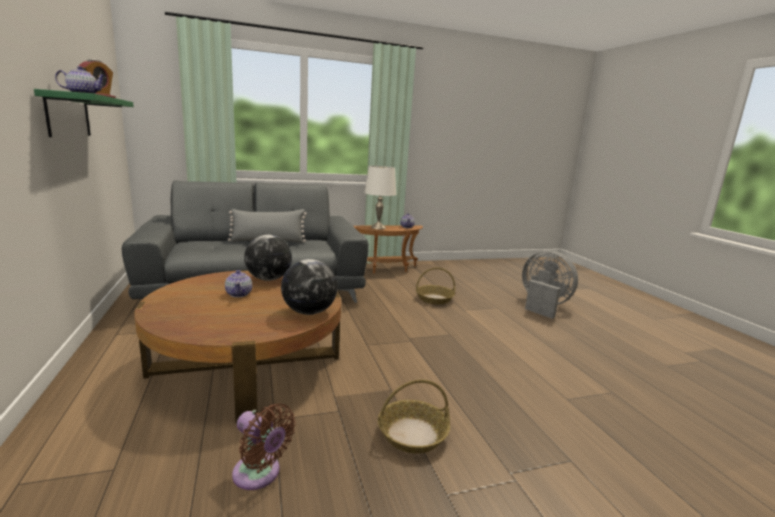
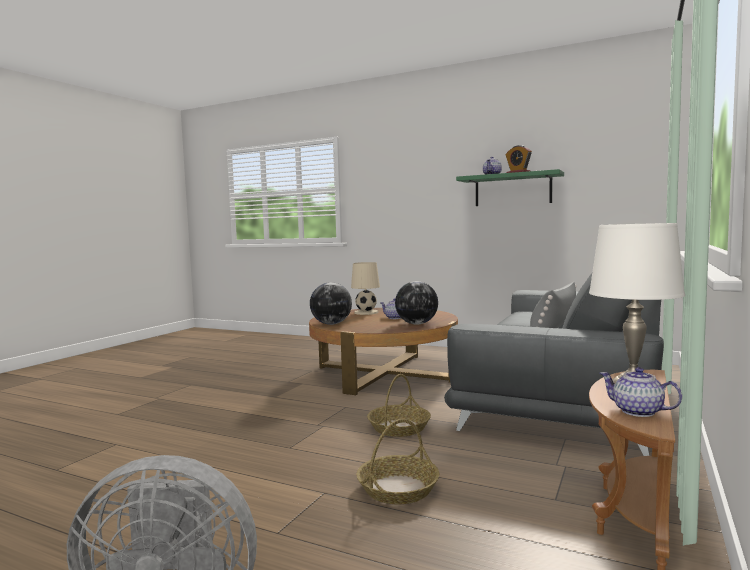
camera: 135 degrees right, 10 degrees down
(204, 319) = (366, 312): none -> beige table lamp
(259, 474) = (282, 364): brown fan -> none
(413, 434) = (231, 390): basket -> basket (399, 428)

